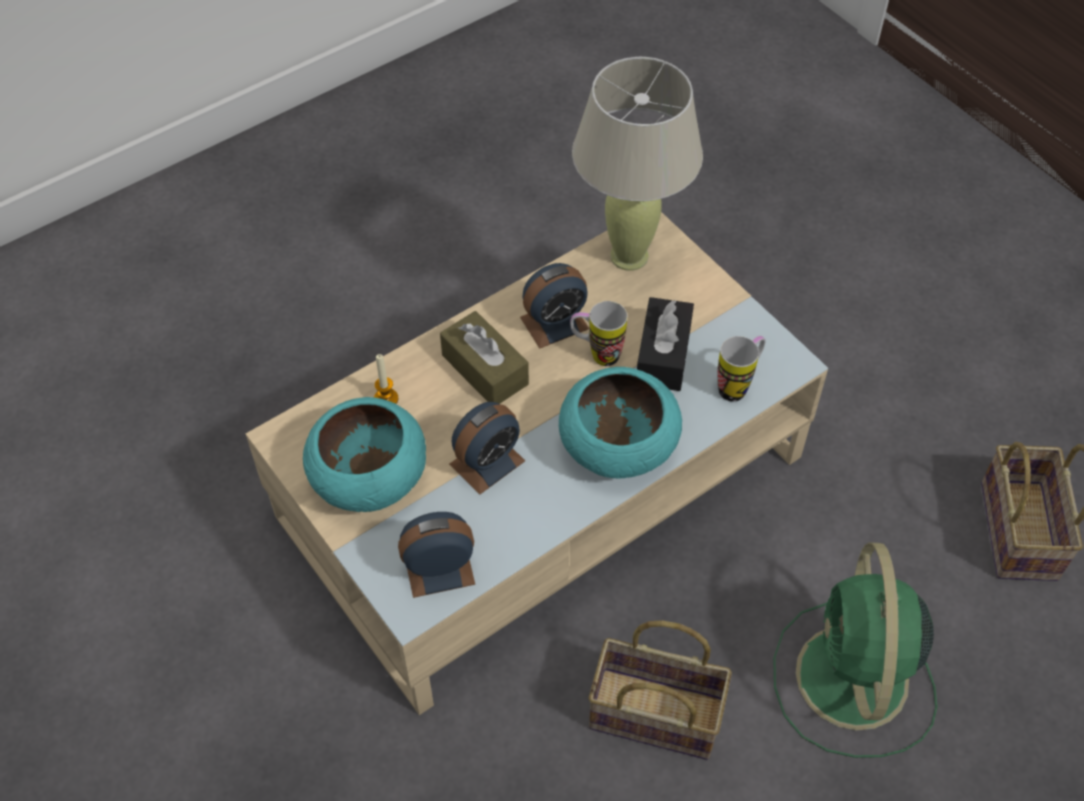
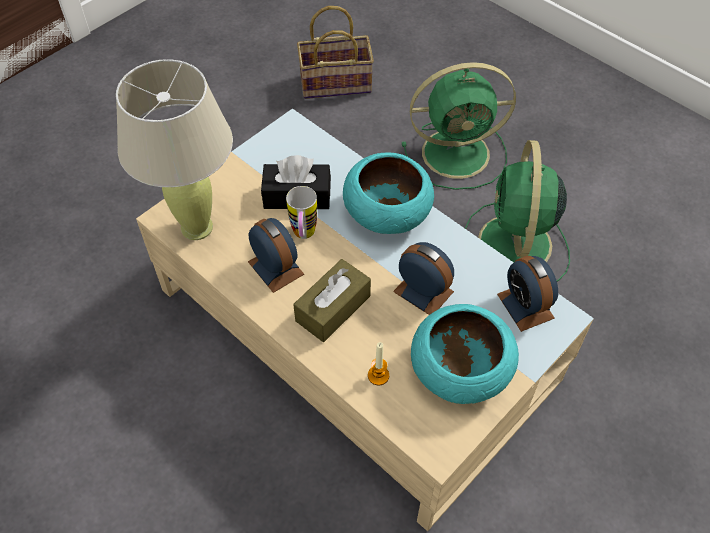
camera: 100 degrees left, 0 degrees up
(651, 716) = (514, 246): basket -> green fan
(738, 385) = (317, 152): mug -> none

